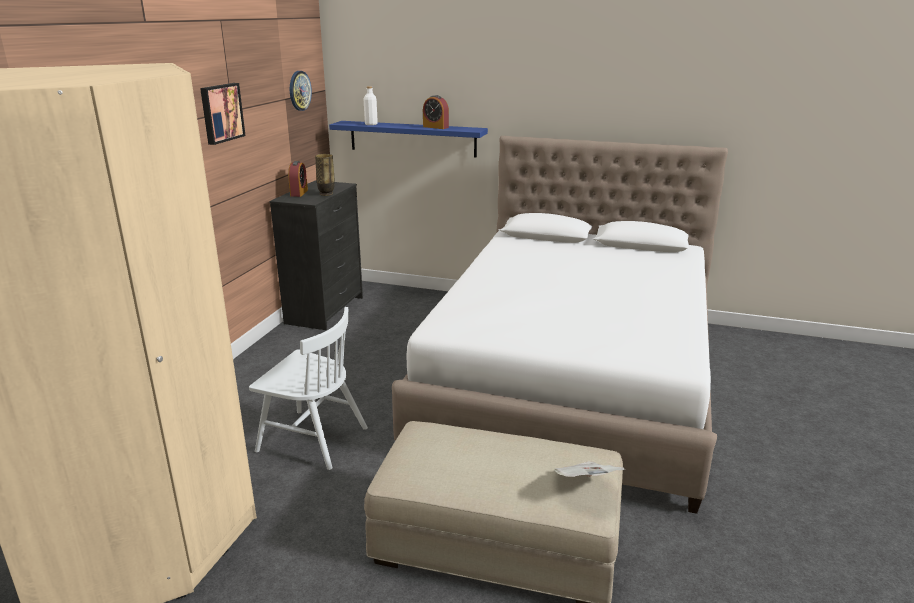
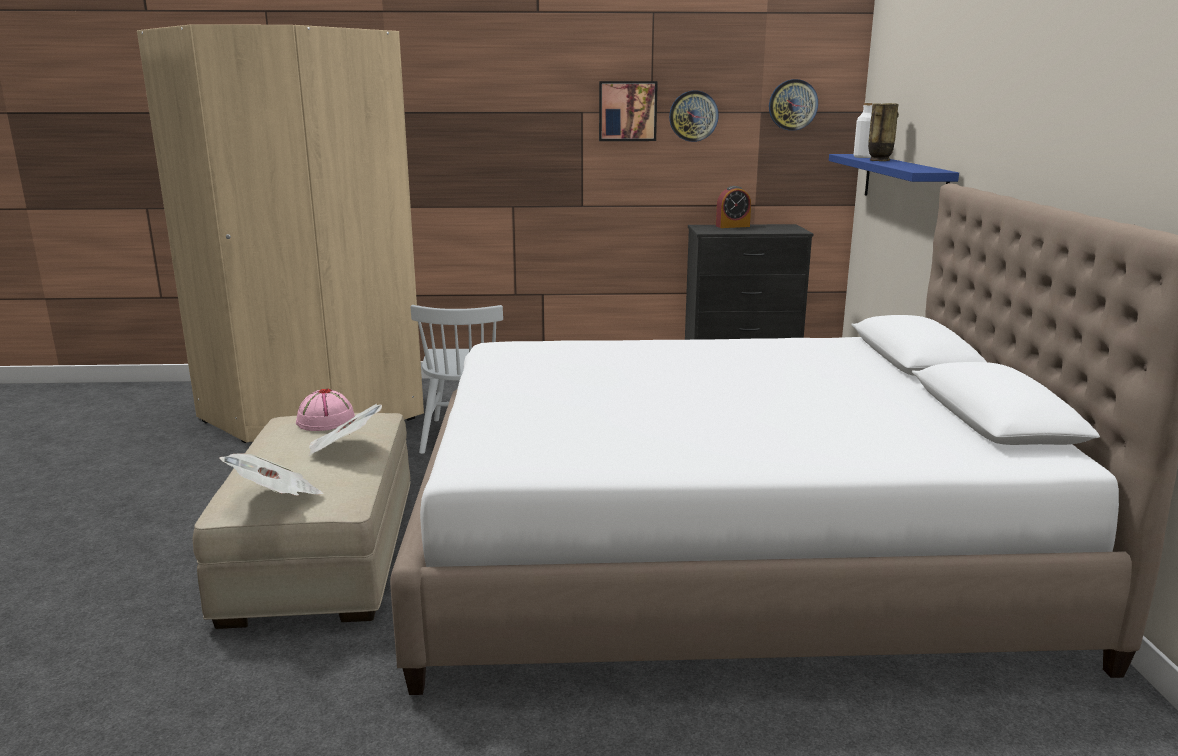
camera: 70 degrees right, 5 degrees down
(256, 109) = (693, 116): none -> wall clock
(326, 194) = (746, 231): vase -> vase (879, 160)
(425, 454) = (325, 421): none -> pink hat
(435, 127) = (904, 165): alarm clock -> none
(498, 448) = (344, 449): none -> newspaper

